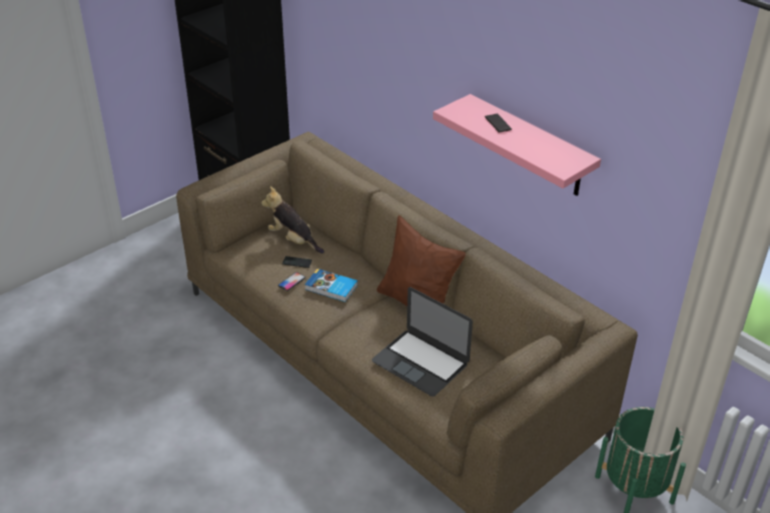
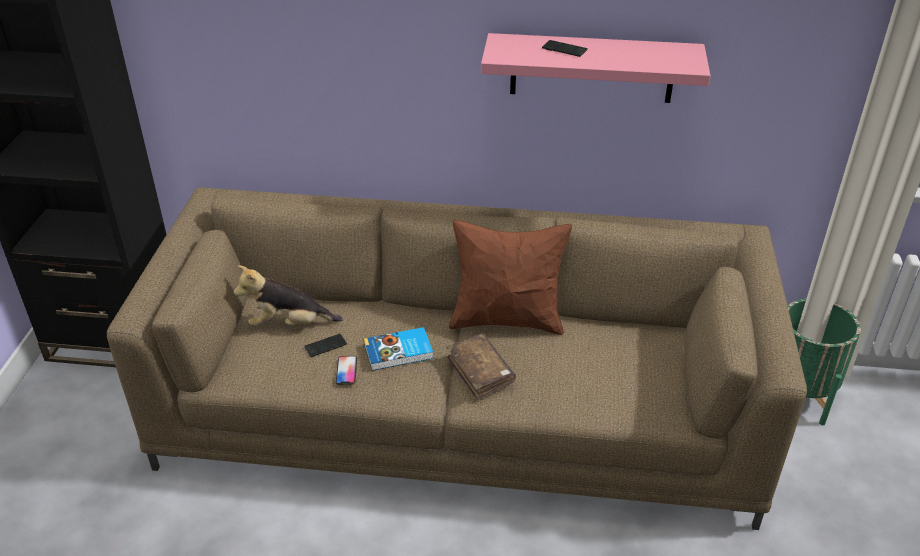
camera: 40 degrees left, 0 degrees up
(362, 324) = (480, 372): none -> brown book
(420, 362) = (586, 375): laptop -> none

